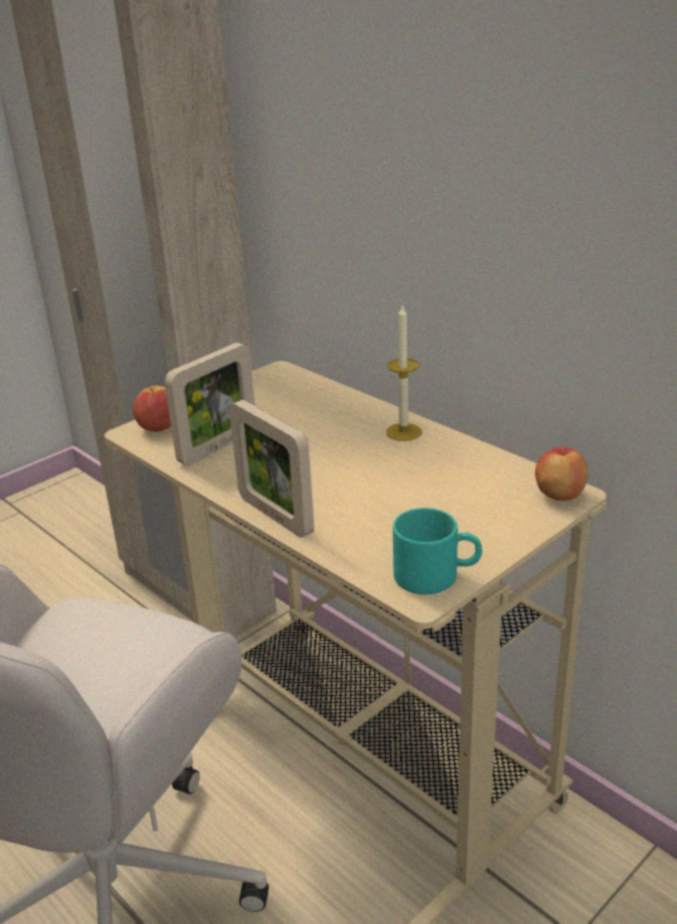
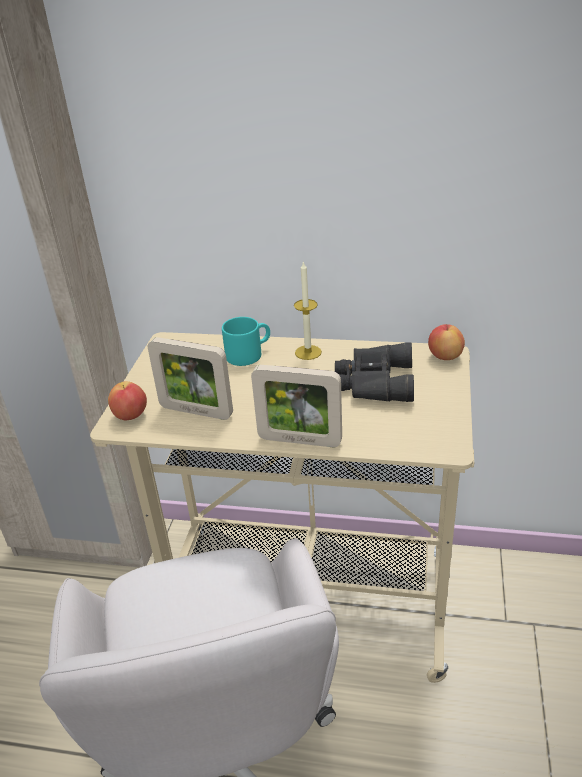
camera: 35 degrees left, 5 degrees up
(218, 447) = (196, 411): picture frame -> picture frame turned 105 degrees clockwise
(433, 489) = (373, 382): none -> black binoculars
(436, 575) = (441, 432): turquoise mug -> turquoise mug (249, 353)

